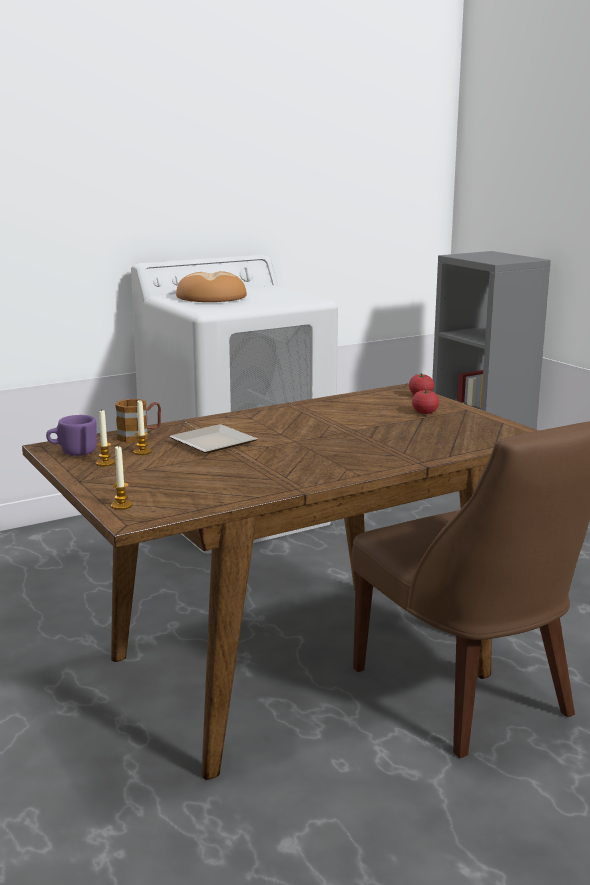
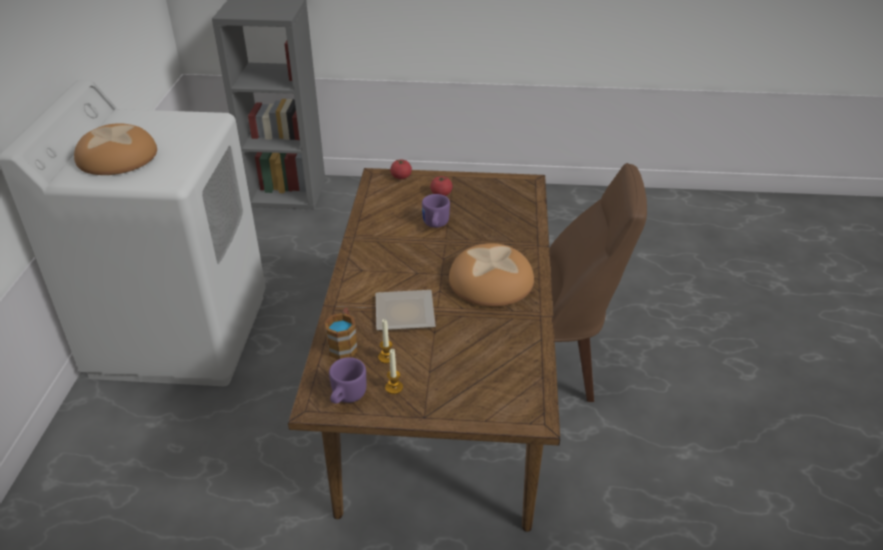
camera: 55 degrees left, 20 degrees up
(121, 505) = (503, 413): candle -> none
(316, 459) = (490, 282): none -> bread
(368, 422) = (435, 225): none -> purple mug

